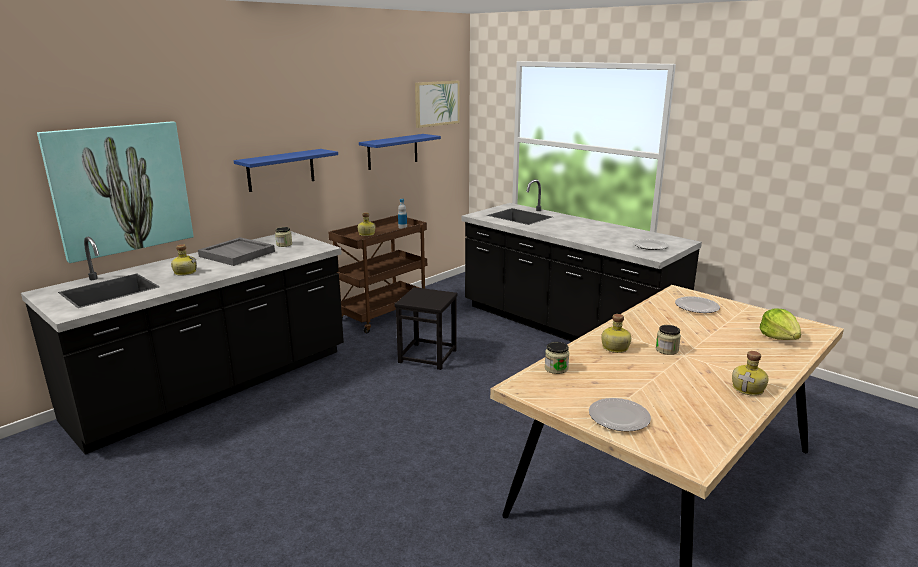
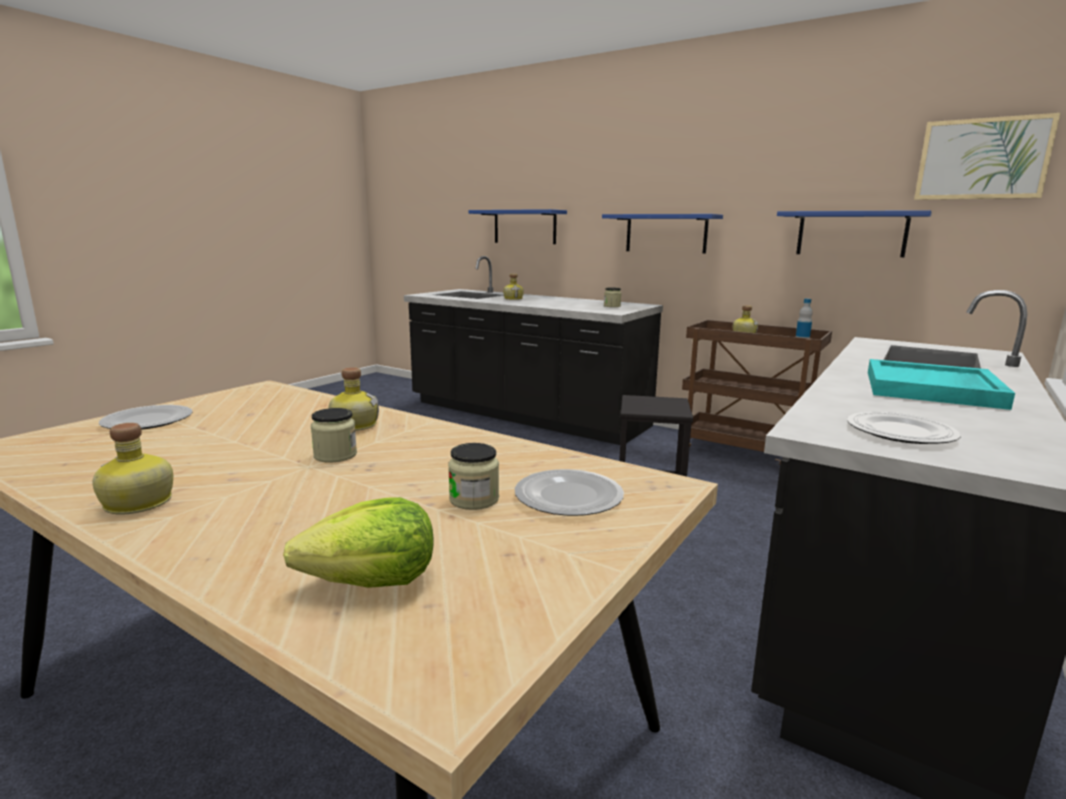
camera: 80 degrees right, 5 degrees down
(121, 189) = (524, 227): picture -> blue shelf
(238, 254) = (570, 302): grey tray -> none
(556, 368) = (300, 399): jar -> jar (474, 499)
(585, 229) = (932, 389): none -> turquoise tray

